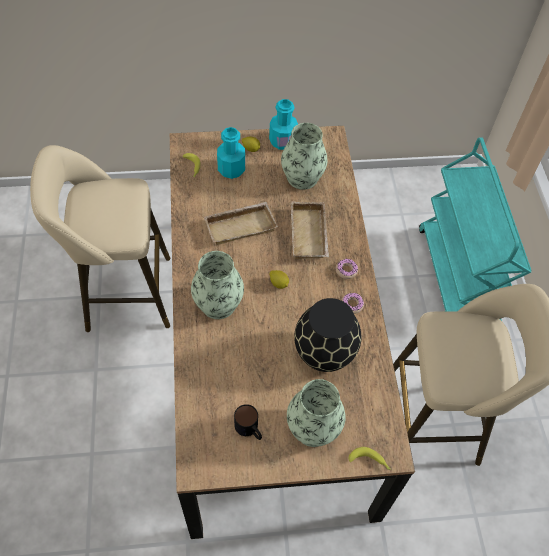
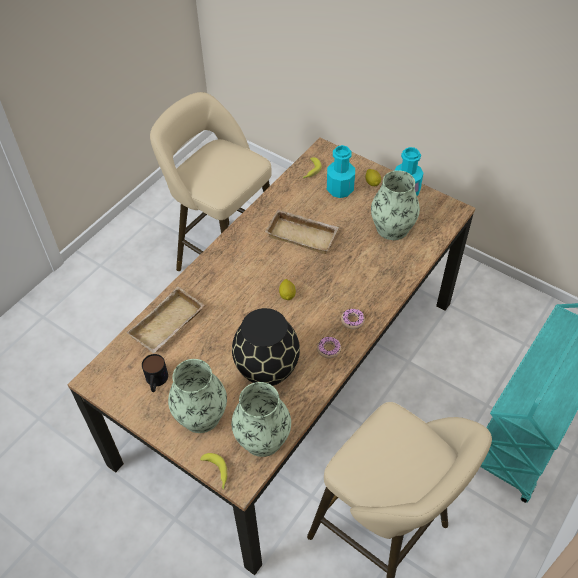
camera: 45 degrees right, 5 degrees down
(218, 304) = (226, 280): vase -> vase (262, 438)
(310, 234) = (352, 275): beige tray -> beige tray (168, 326)

